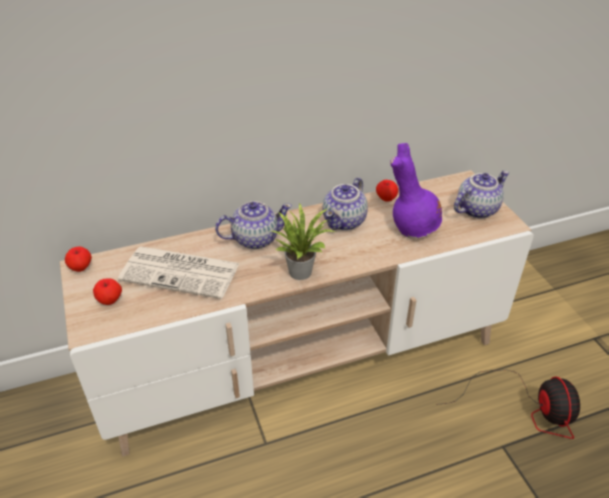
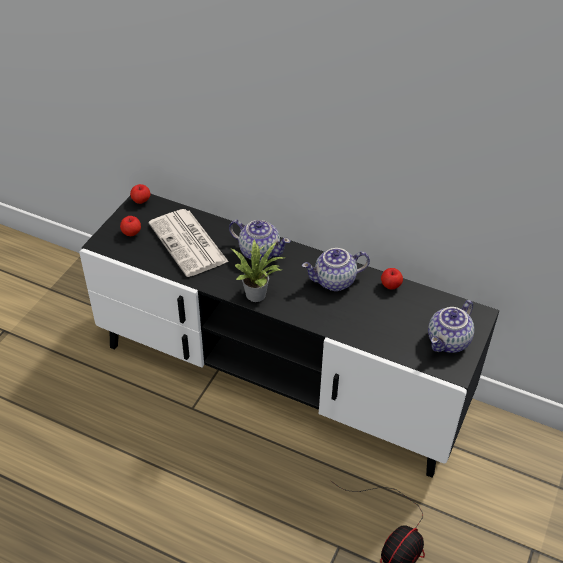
camera: 45 degrees right, 5 degrees up
(304, 359) = (280, 376): beige tv stand -> black tv stand
(413, 227) = (376, 320): purple vase -> none
(476, 209) = (449, 342): teapot -> teapot turned 120 degrees clockwise

